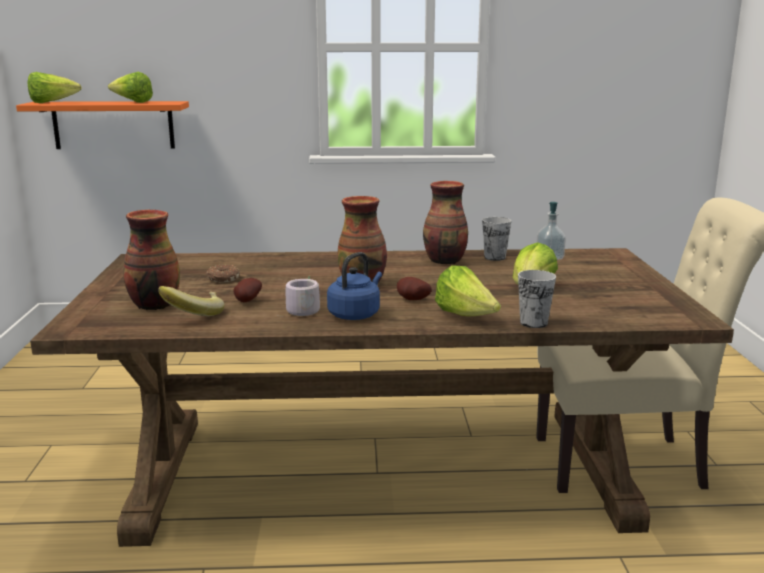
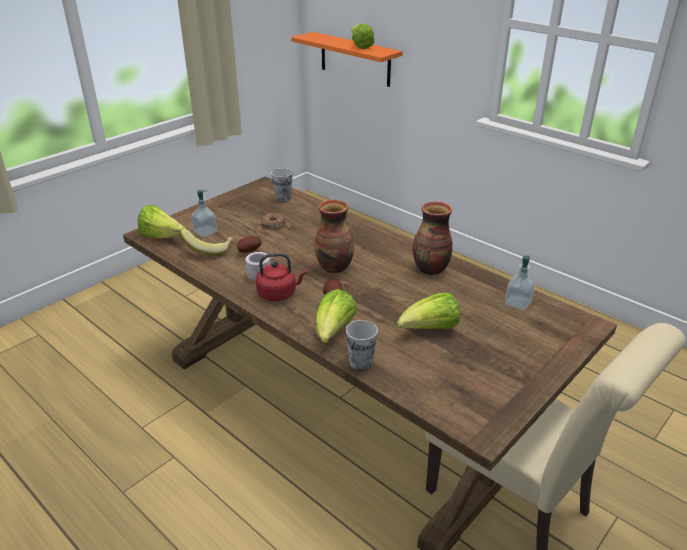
camera: 45 degrees right, 15 degrees up
(52, 103) = (315, 37): lettuce -> lettuce (162, 237)
(153, 305) = (205, 232): vase -> soap dispenser
(355, 314) = (279, 294): blue kettle -> red kettle
(494, 257) = (474, 282): cup -> cup (283, 198)

